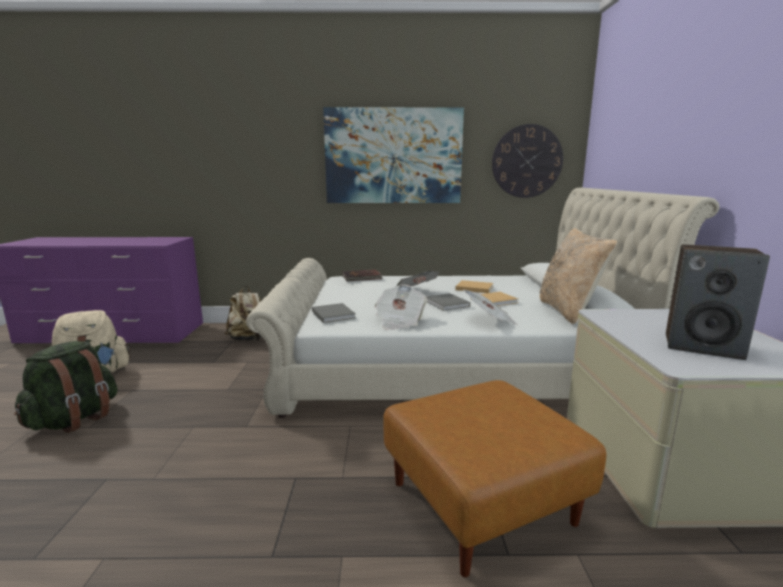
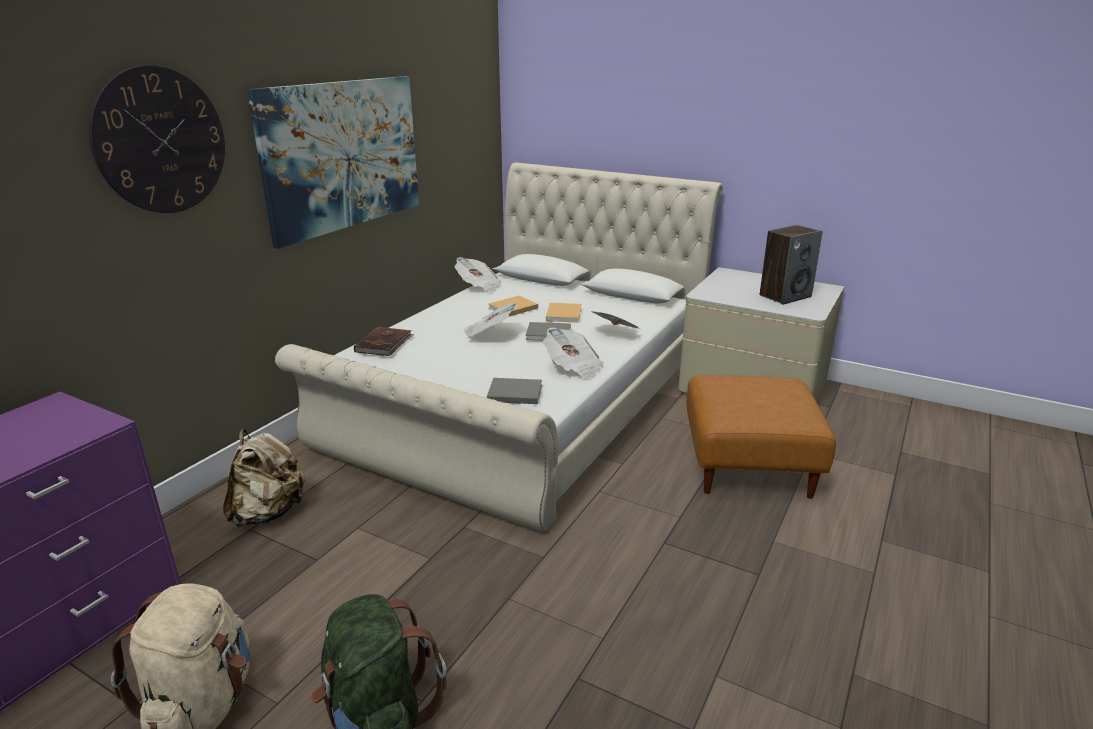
camera: 60 degrees left, 10 degrees up
(494, 276) = (478, 286): none -> newspaper
(527, 161) = (463, 138): wall clock -> wall clock (161, 141)
(567, 313) = (629, 303): beige pillow -> none

